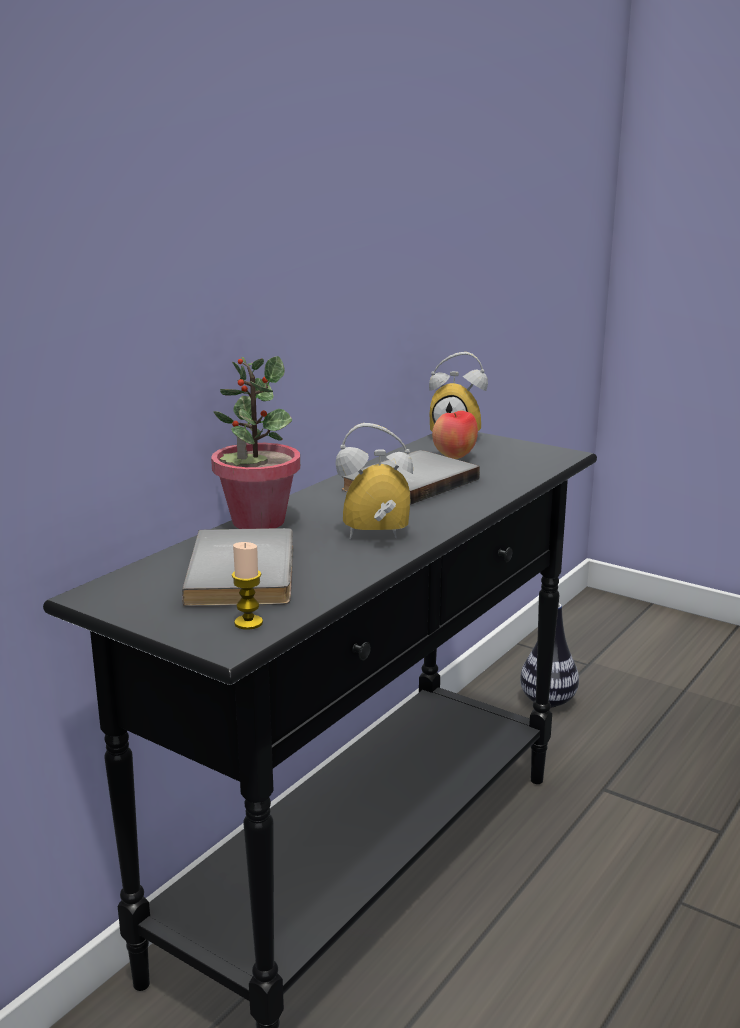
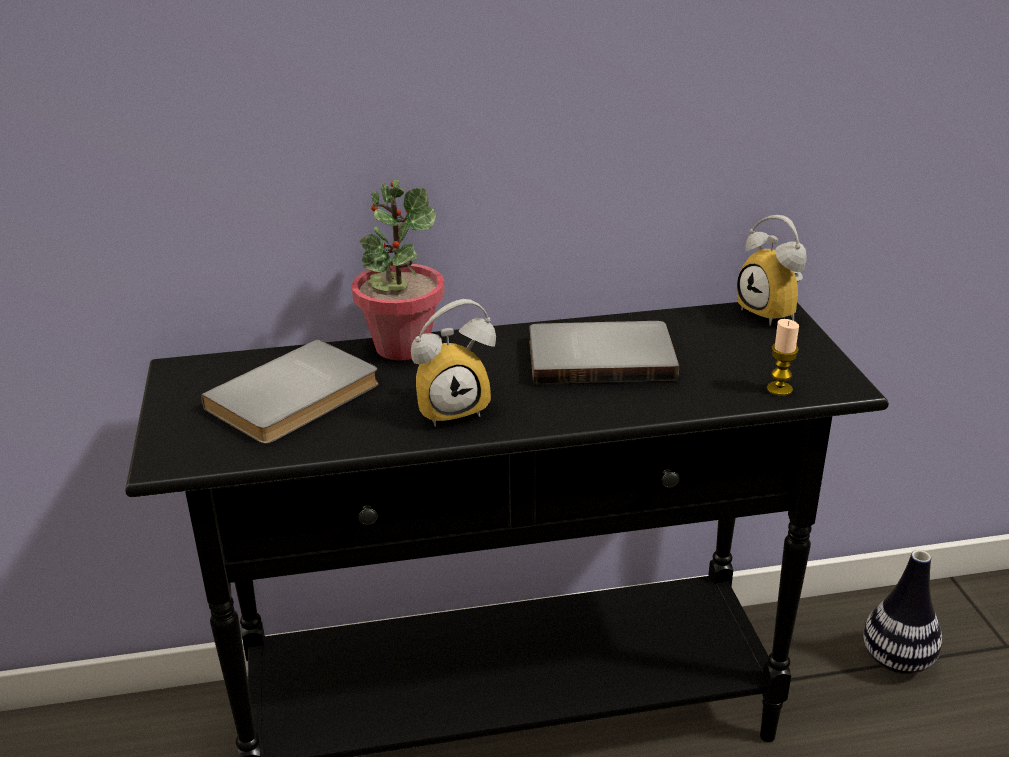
camera: 45 degrees right, 10 degrees up
(248, 623) = (210, 448): candle -> candle (779, 389)
(375, 537) = (453, 407): alarm clock -> alarm clock turned 120 degrees clockwise
(454, 457) = (712, 341): apple -> none

